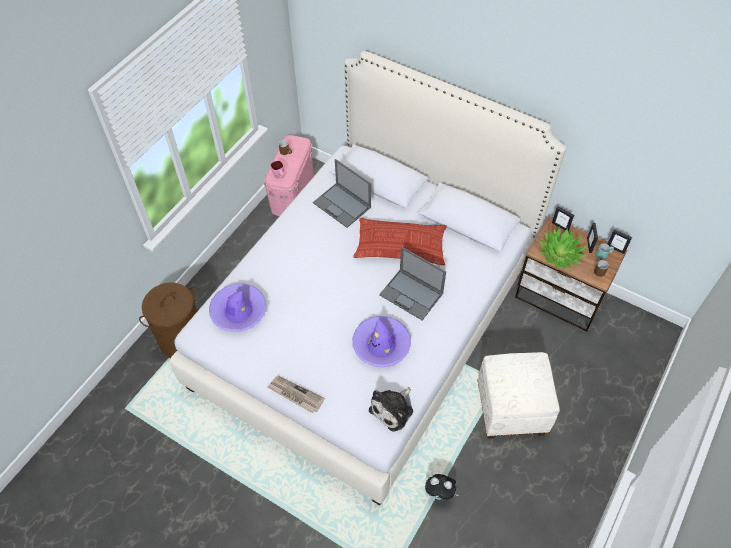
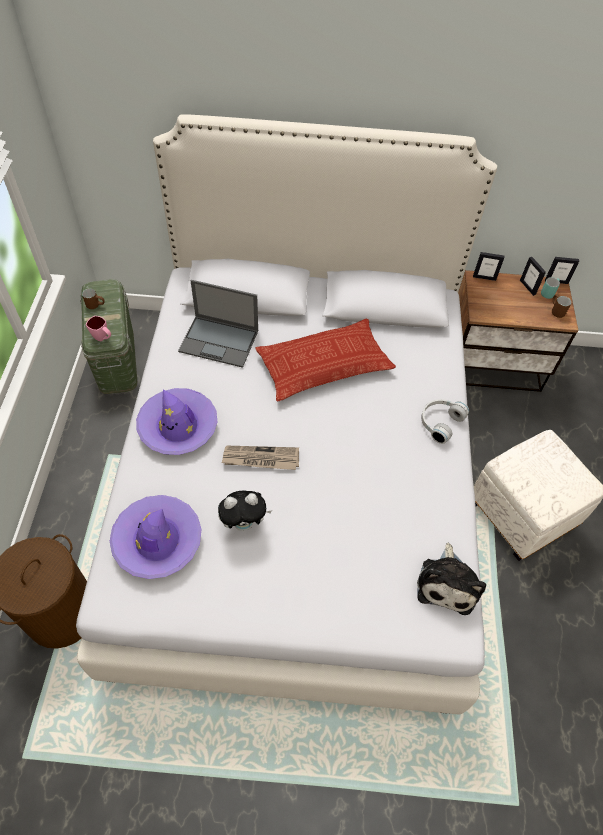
camera: 30 degrees left, 0 degrees up
(292, 193) = (116, 359): pink storage box -> green storage box
(295, 395) = (307, 626): newspaper -> newspaper (260, 459)
(381, 345) = (379, 502): purple hat -> purple hat (178, 426)
(412, 294) = (376, 420): laptop -> none
(440, 493) = (508, 658): plush toy -> plush toy (244, 523)
(454, 312) = (439, 422): none -> white headphones
(560, 254) = (505, 308): potted plant -> none

